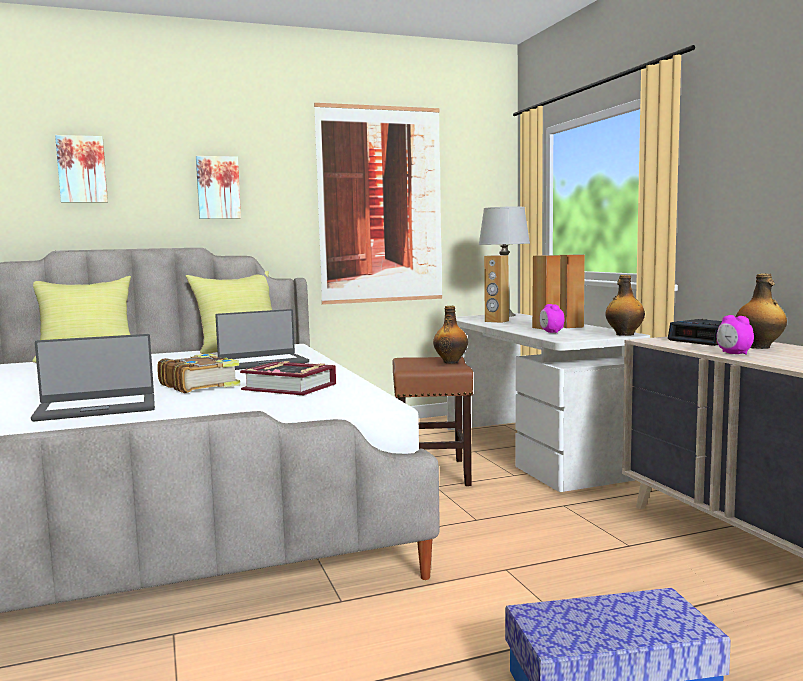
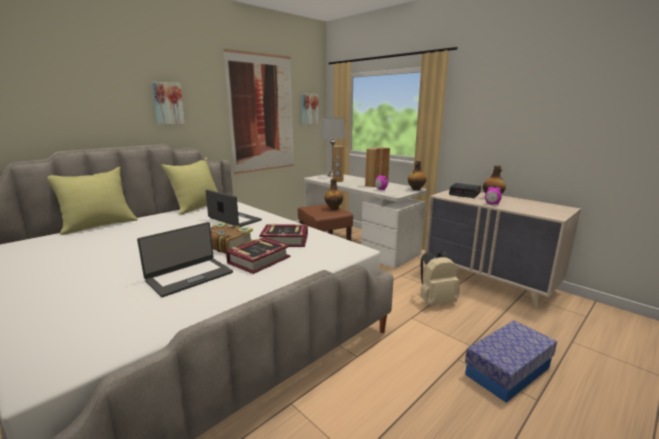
camera: 25 degrees left, 10 degrees up
(82, 169) = (68, 89): picture -> picture (309, 109)
(212, 402) = (258, 260): none -> book
(263, 362) = (234, 219): laptop -> laptop turned 90 degrees counterclockwise
(588, 554) = (435, 301): none -> beige backpack

